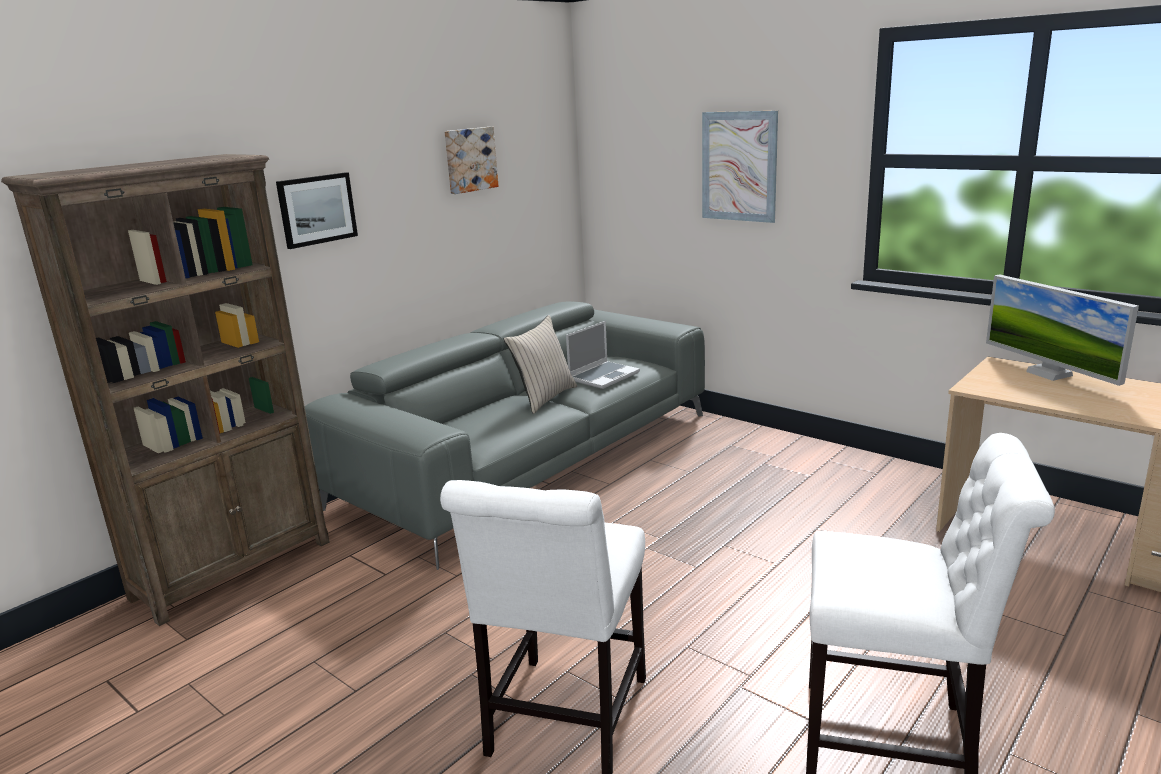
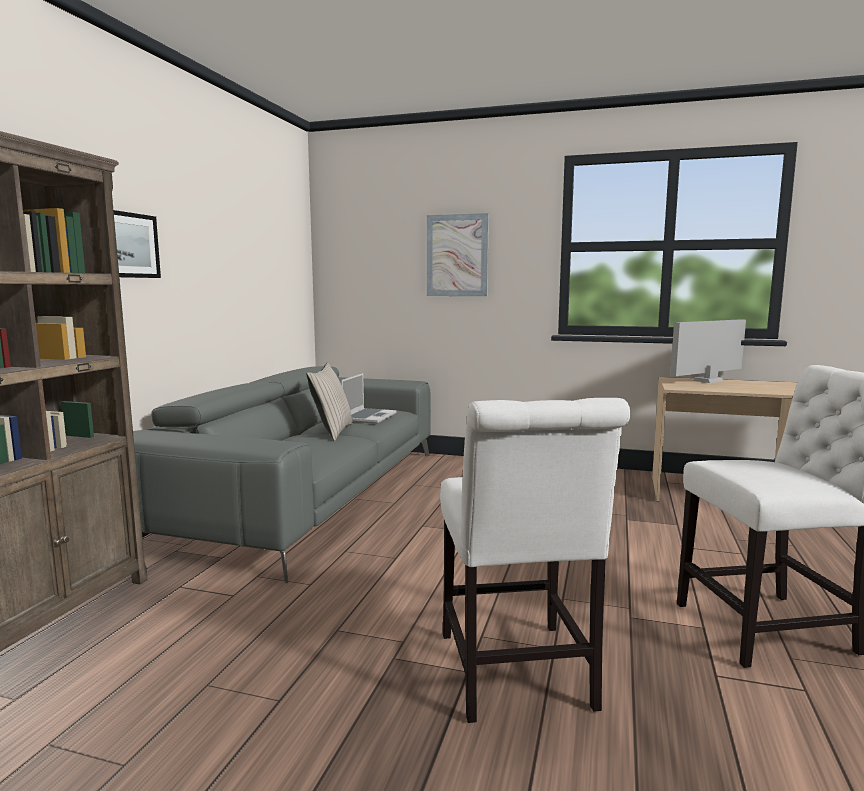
camera: 25 degrees left, 10 degrees down
(469, 159) = (243, 234): picture -> none
(1049, 373) = (707, 381): monitor -> monitor turned 105 degrees clockwise

